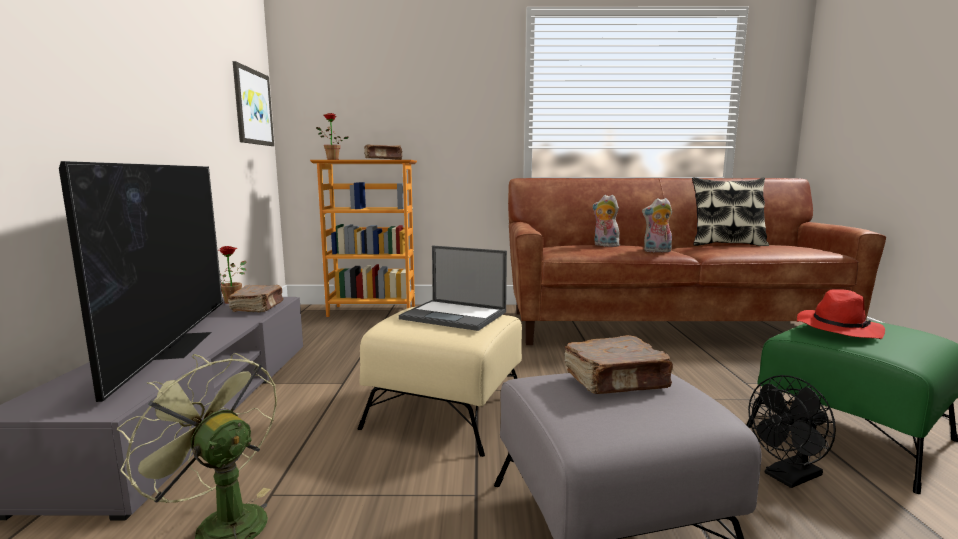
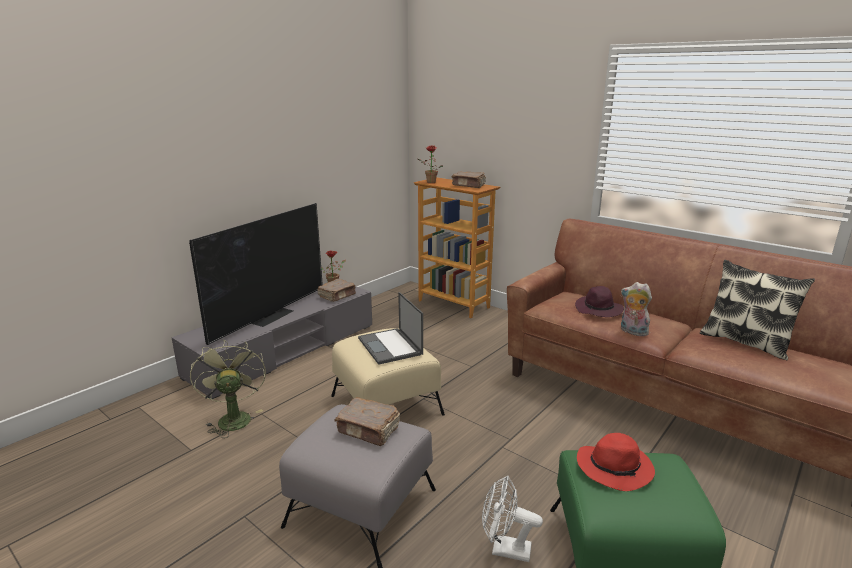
camera: 40 degrees right, 10 degrees up
(252, 107) = (383, 138): picture -> none
(604, 245) = (599, 310): plush toy -> purple hat
(788, 477) = (504, 549): black fan -> white fan

